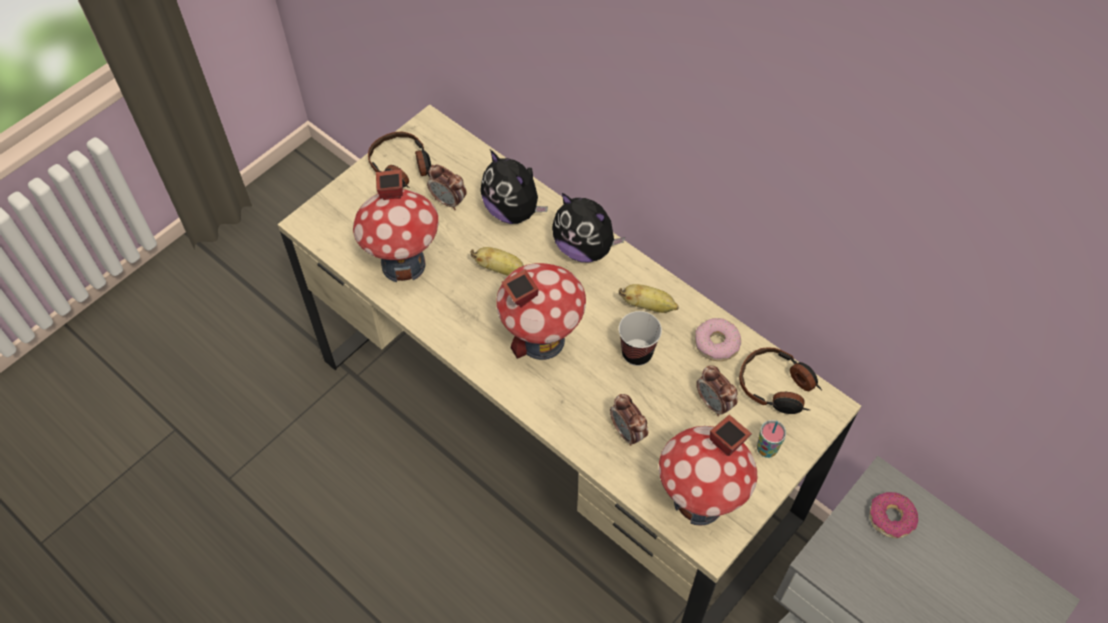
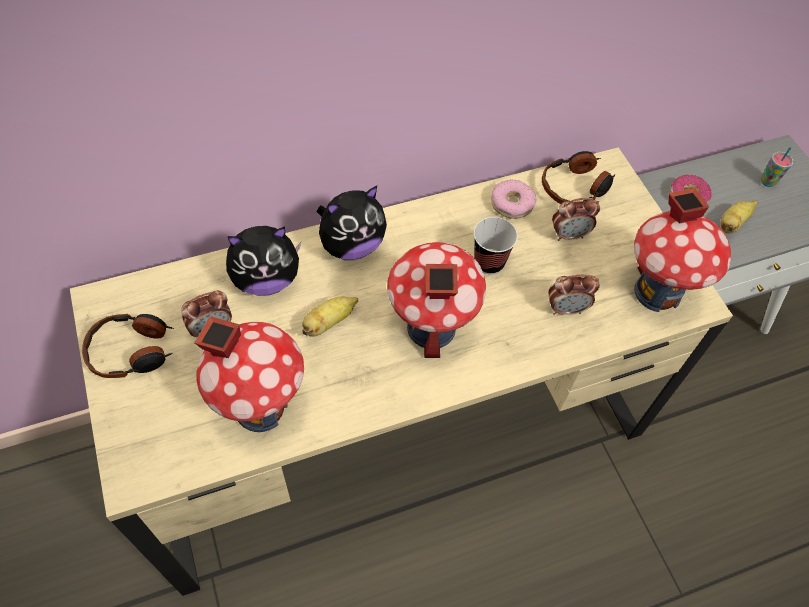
camera: 65 degrees left, 0 degrees up
(648, 306) = (445, 230): banana -> banana (732, 223)
(766, 449) = (629, 223): cup -> cup (767, 182)

